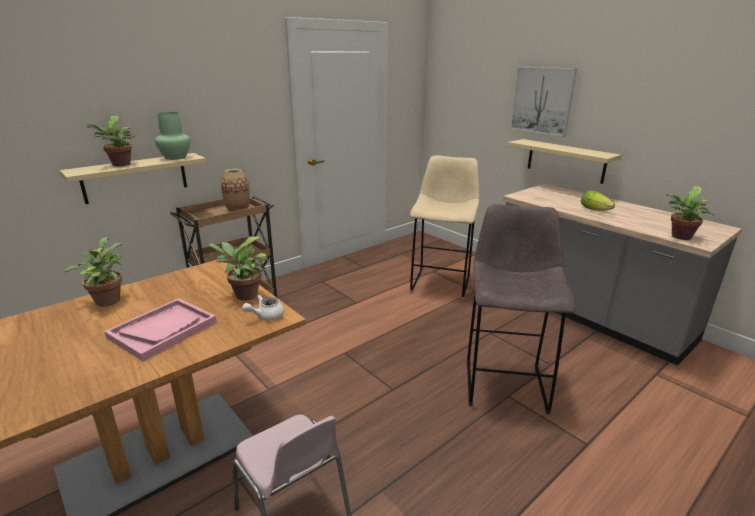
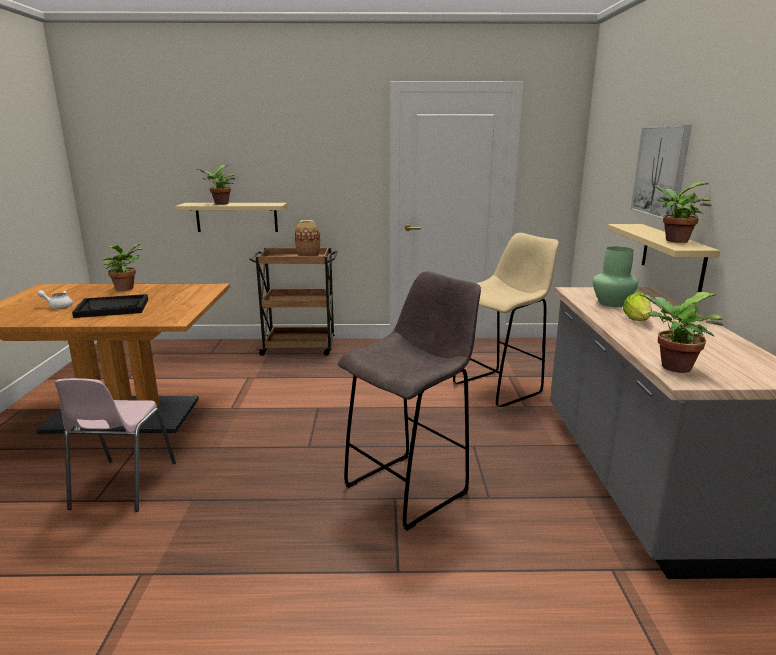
camera: 40 degrees right, 5 degrees down
(163, 330) = (113, 308): pink tray -> black tray
(175, 157) = (263, 203): green vase -> green vase (611, 303)
(243, 296) = (186, 305): potted plant -> potted plant (673, 240)
(266, 316) = (170, 318): white teapot -> white teapot (58, 306)

